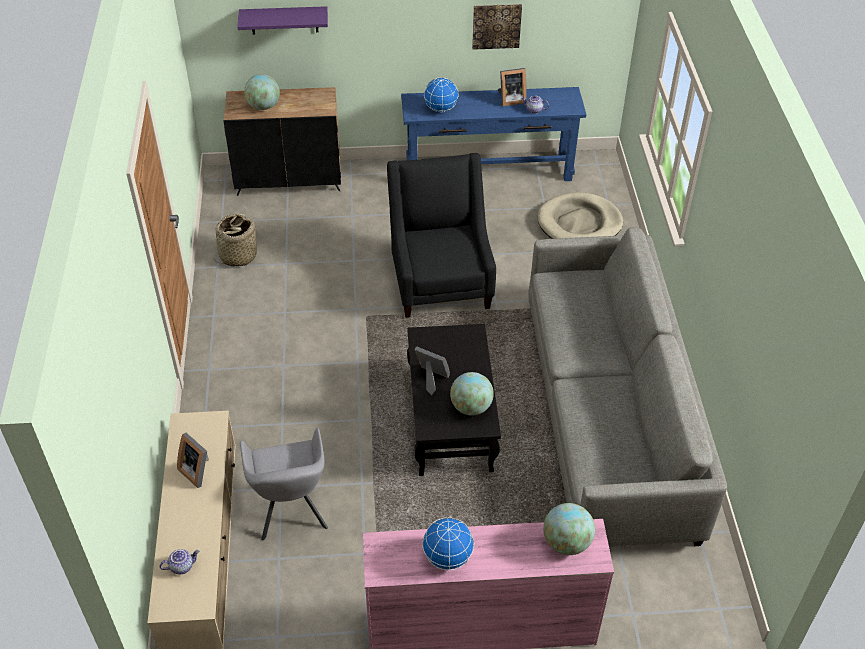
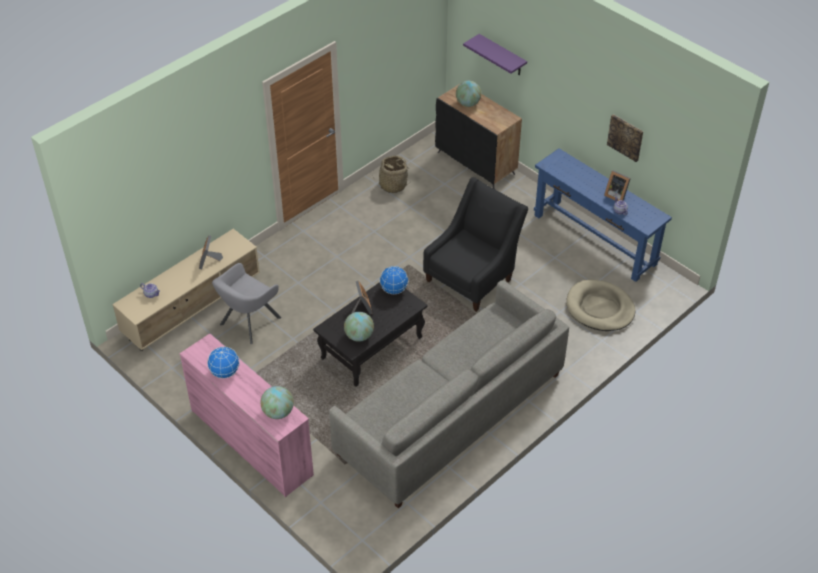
camera: 50 degrees right, 0 degrees up
(441, 109) = (566, 172): globe -> globe (394, 290)

